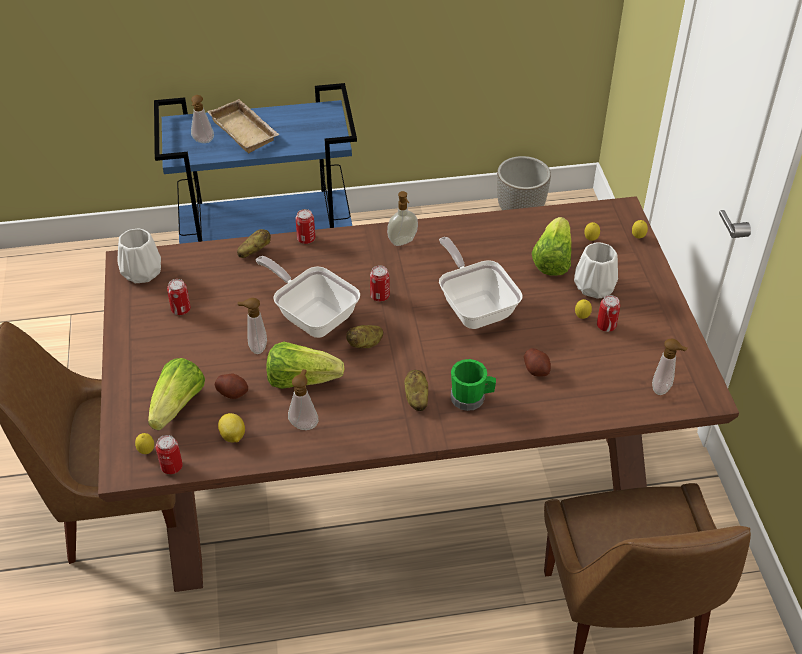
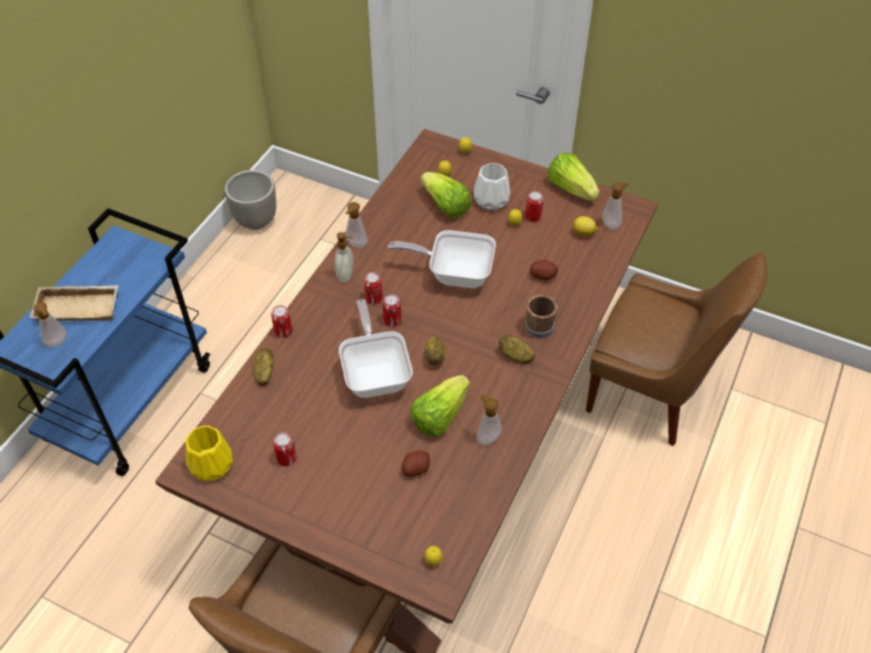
camera: 55 degrees left, 5 degrees up
(141, 272) = (210, 466): white vase -> yellow vase
(171, 467) = (463, 550): can -> can (373, 298)
(178, 406) = (399, 514): lettuce -> lettuce (571, 189)
(233, 436) = (463, 492): lemon -> lemon (584, 233)
(256, 347) = (378, 428): soap dispenser -> soap dispenser (356, 245)
(312, 316) = (376, 373): frying pan -> frying pan turned 90 degrees clockwise
(471, 398) = (541, 325): green mug -> brown mug

